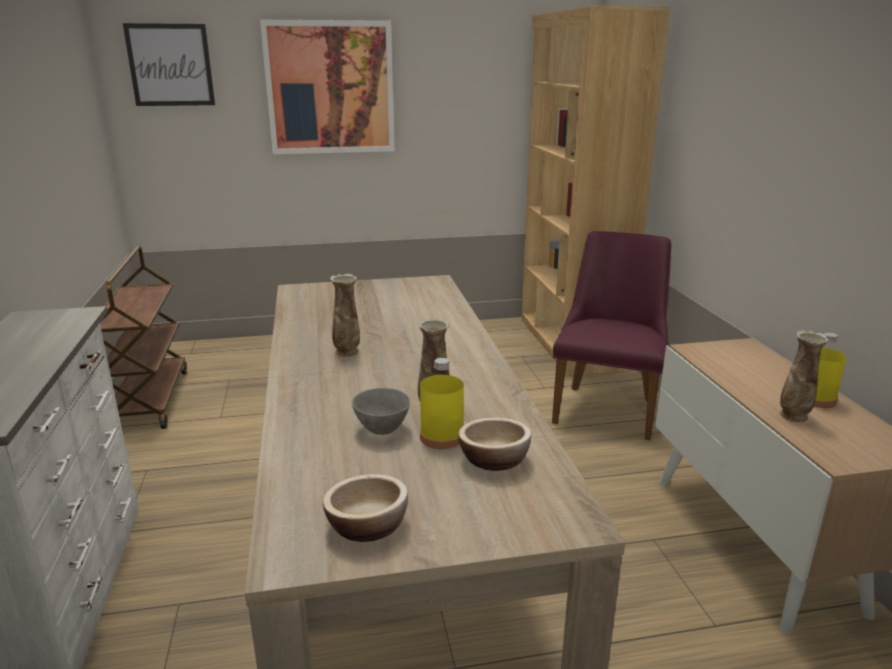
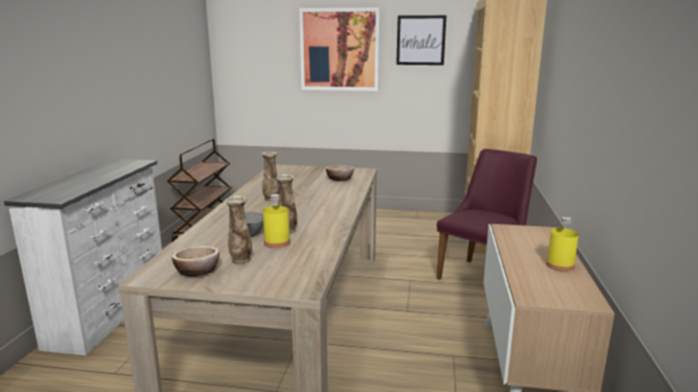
camera: 20 degrees right, 5 degrees down
(170, 65) = (248, 35): picture -> picture (420, 40)
(494, 460) = (293, 256): bowl -> bowl (340, 179)
(794, 416) = (529, 272): vase -> vase (240, 260)

